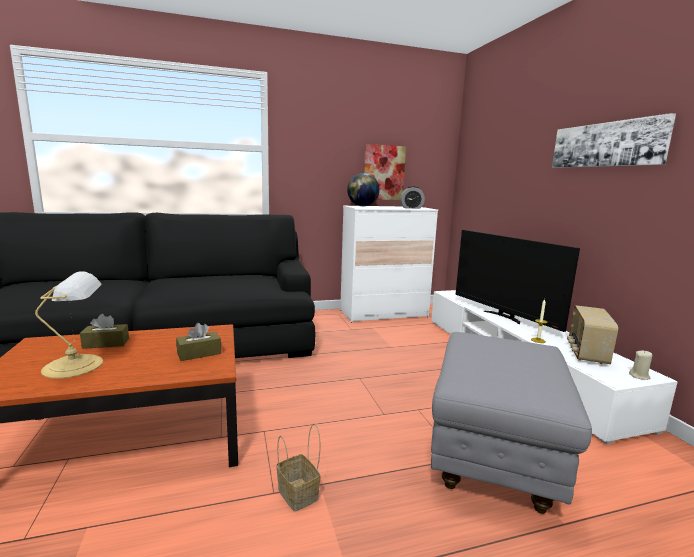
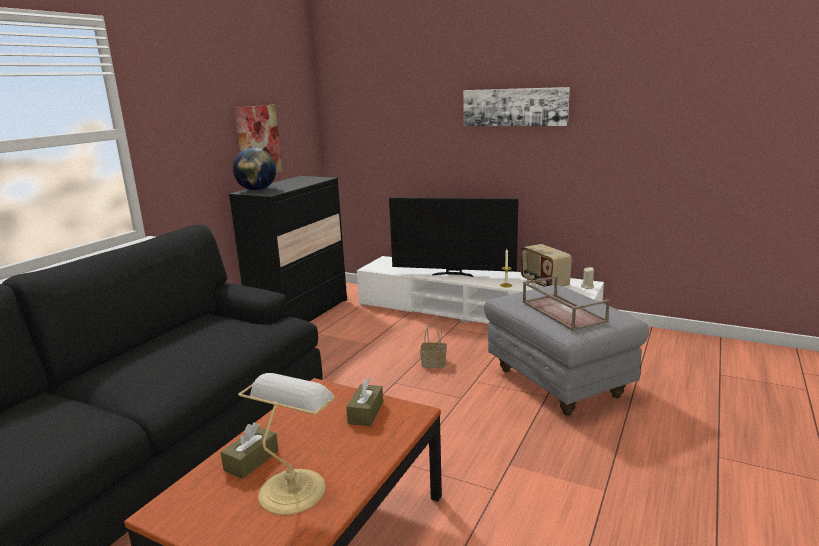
camera: 45 degrees left, 5 degrees up
(299, 494) = (510, 478): basket -> basket (434, 363)
(383, 313) = (300, 314): white dresser -> black dresser
(411, 208) = (312, 181): alarm clock -> none
(490, 364) = (561, 312): none -> brown tray

